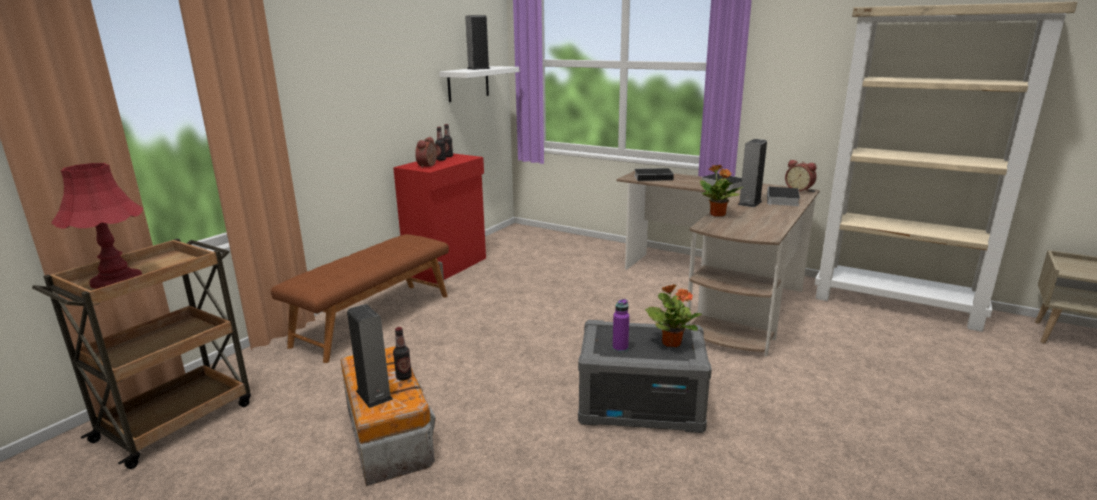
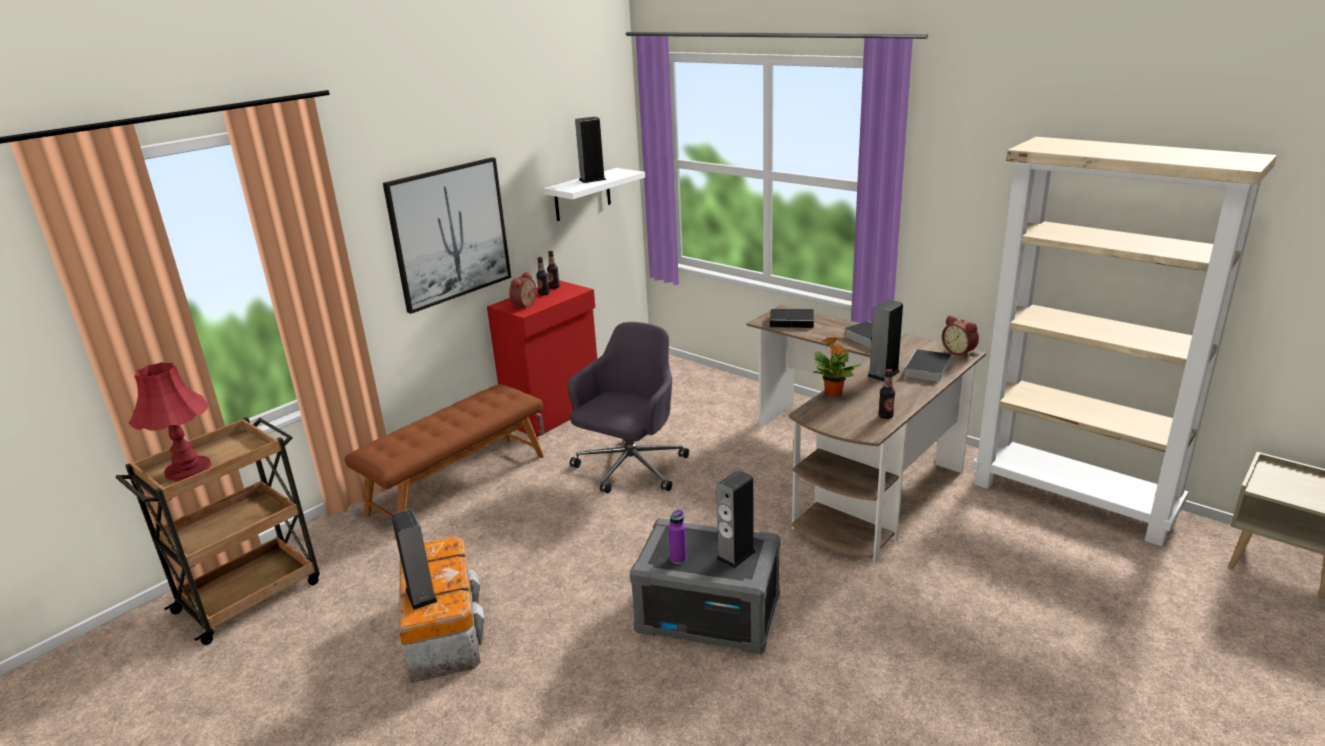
camera: 10 degrees right, 5 degrees up
(364, 96) = (450, 233): none -> picture
(404, 377) = (454, 576): bottle -> bottle (885, 416)
(527, 301) = (630, 469): none -> grey office chair
(671, 343) = (736, 555): potted plant -> speaker

